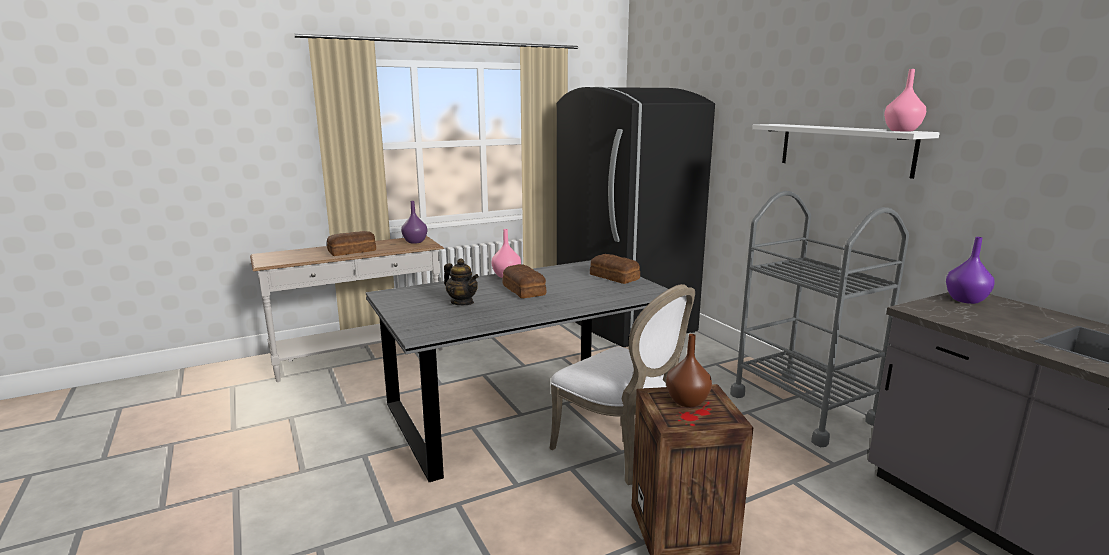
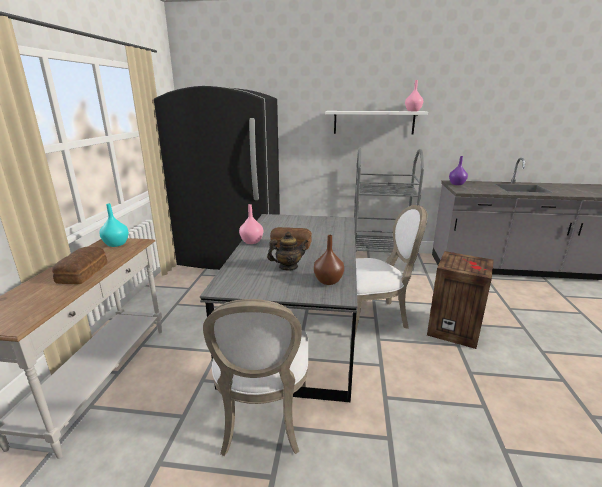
camera: 55 degrees left, 5 degrees up
(366, 441) = (262, 419): none -> white chair
(414, 242) = (116, 244): purple vase -> turquoise vase
(614, 277) = (304, 220): bread -> none
(686, 401) = (460, 262): brown vase -> brown vase (327, 281)

